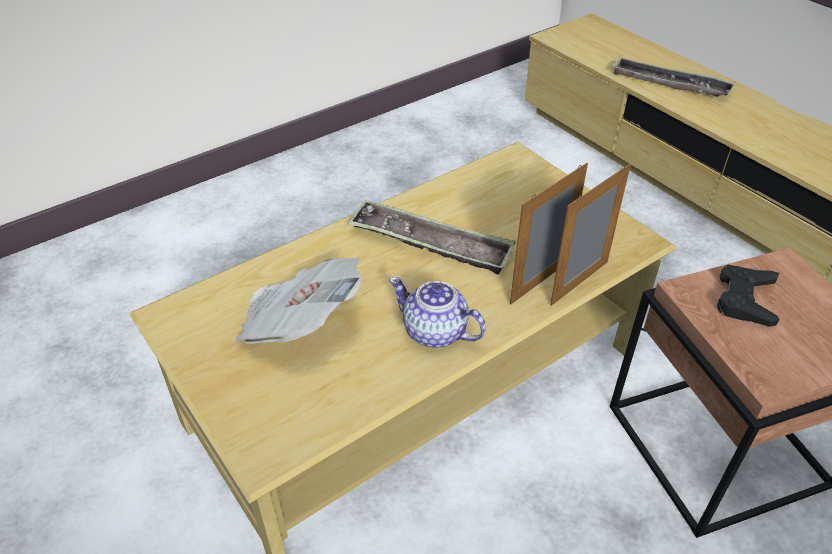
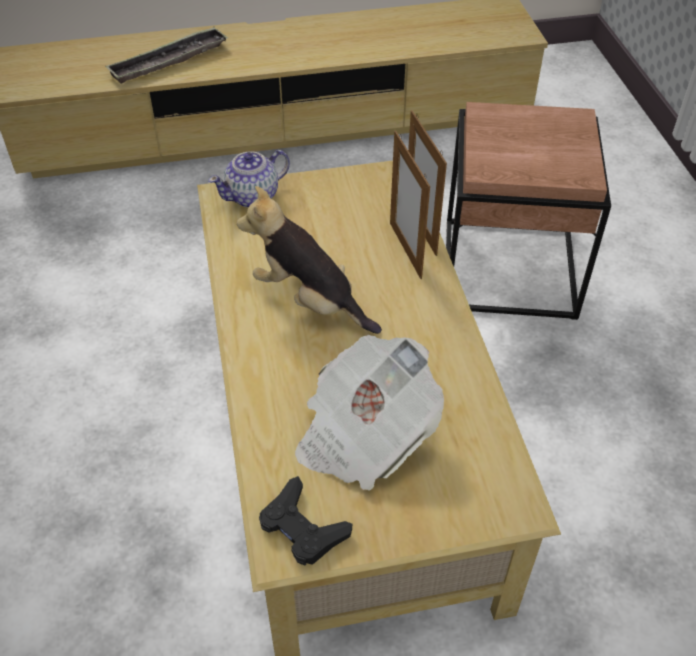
camera: 65 degrees left, 5 degrees up
(430, 243) = (310, 300): tray -> plush toy
(435, 332) = (428, 339): teapot -> teapot (253, 196)
(745, 299) = (507, 148): black game controller -> black game controller (302, 528)

